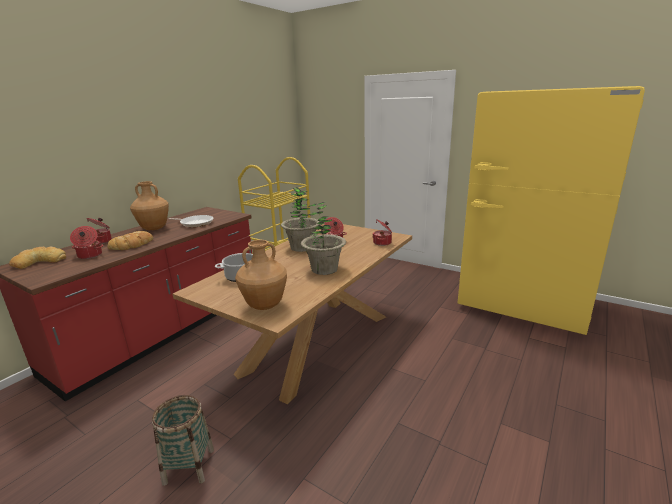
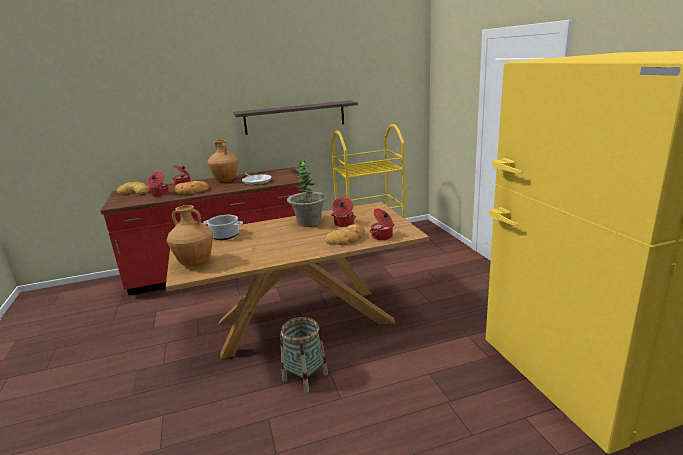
camera: 40 degrees right, 0 degrees up
(189, 466) = (126, 367): basket -> basket (305, 377)
(202, 154) = (295, 117): none -> shelf
(324, 269) = (285, 248): potted plant -> none
(361, 250) = (347, 239): none -> bread

